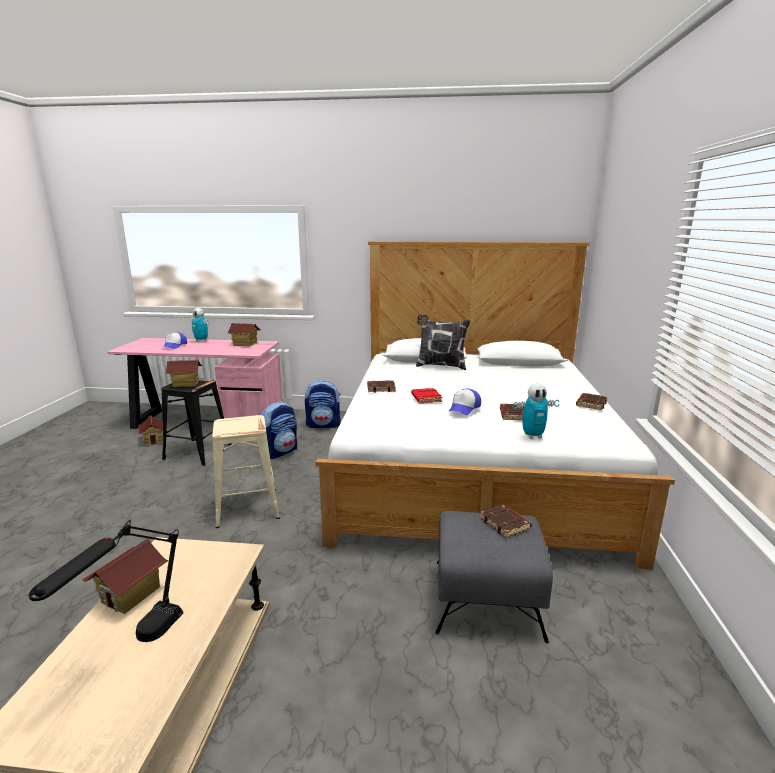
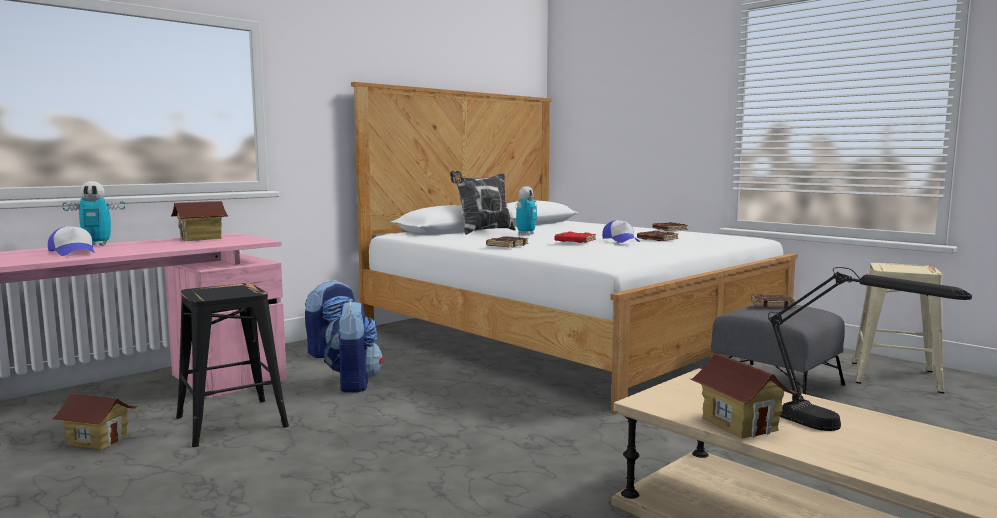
camera: 50 degrees left, 10 degrees down
(186, 384) = (219, 292): toy house -> none
(247, 506) = (464, 426): beige stool -> beige stool (893, 377)
(533, 436) = (710, 242): toy robot -> toy robot (526, 234)

